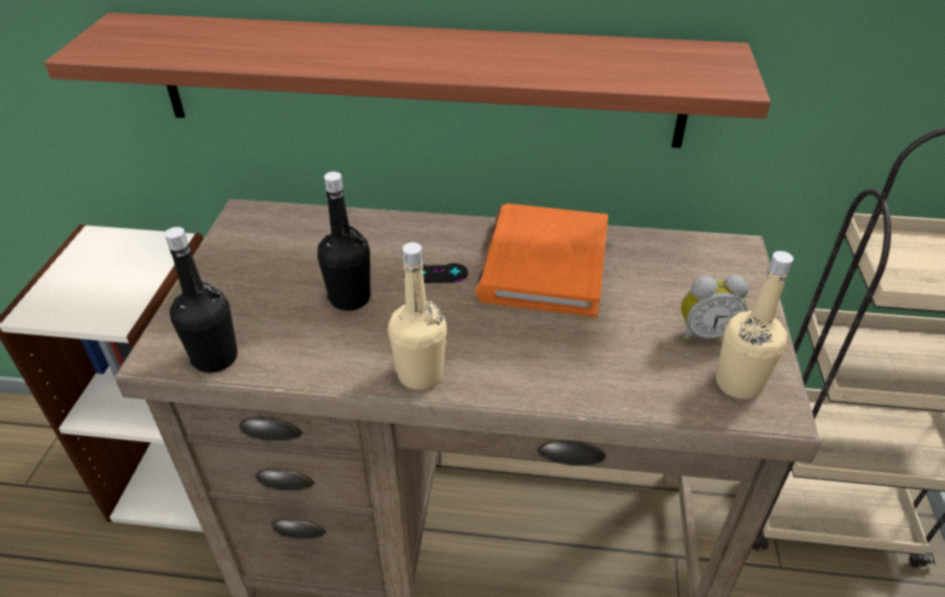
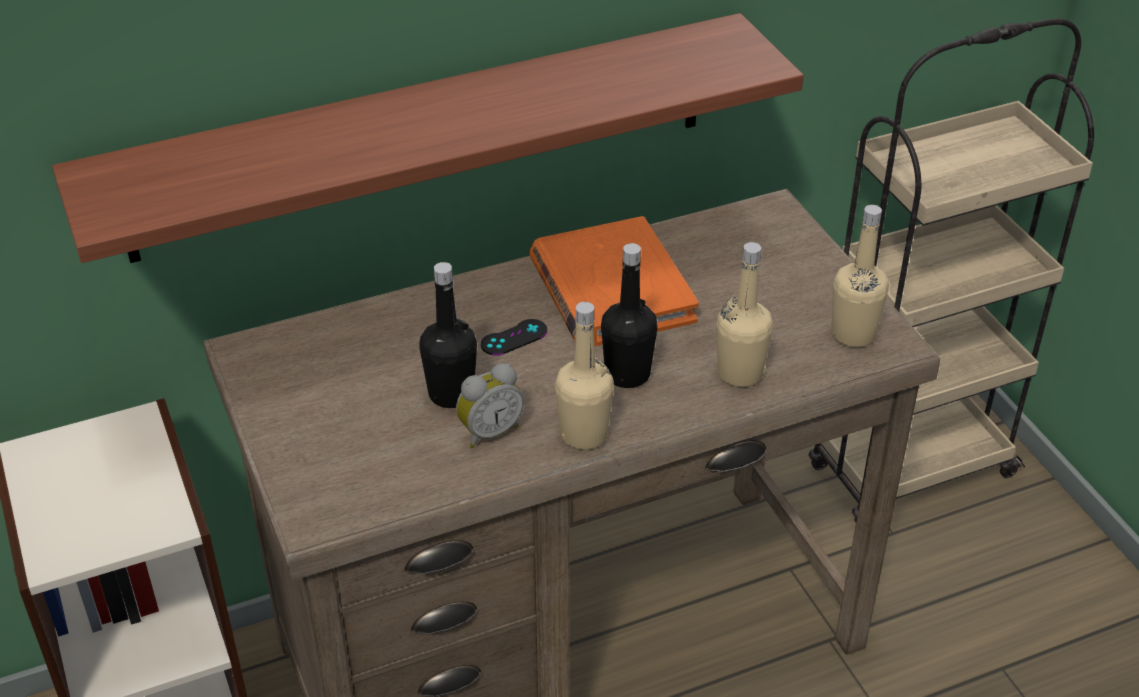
camera: 30 degrees left, 0 degrees up
(215, 358) = (373, 500): black bottle -> black bottle (627, 374)
(600, 376) = (739, 373): none -> beige bottle
(704, 333) = (798, 301): alarm clock -> alarm clock (489, 431)

